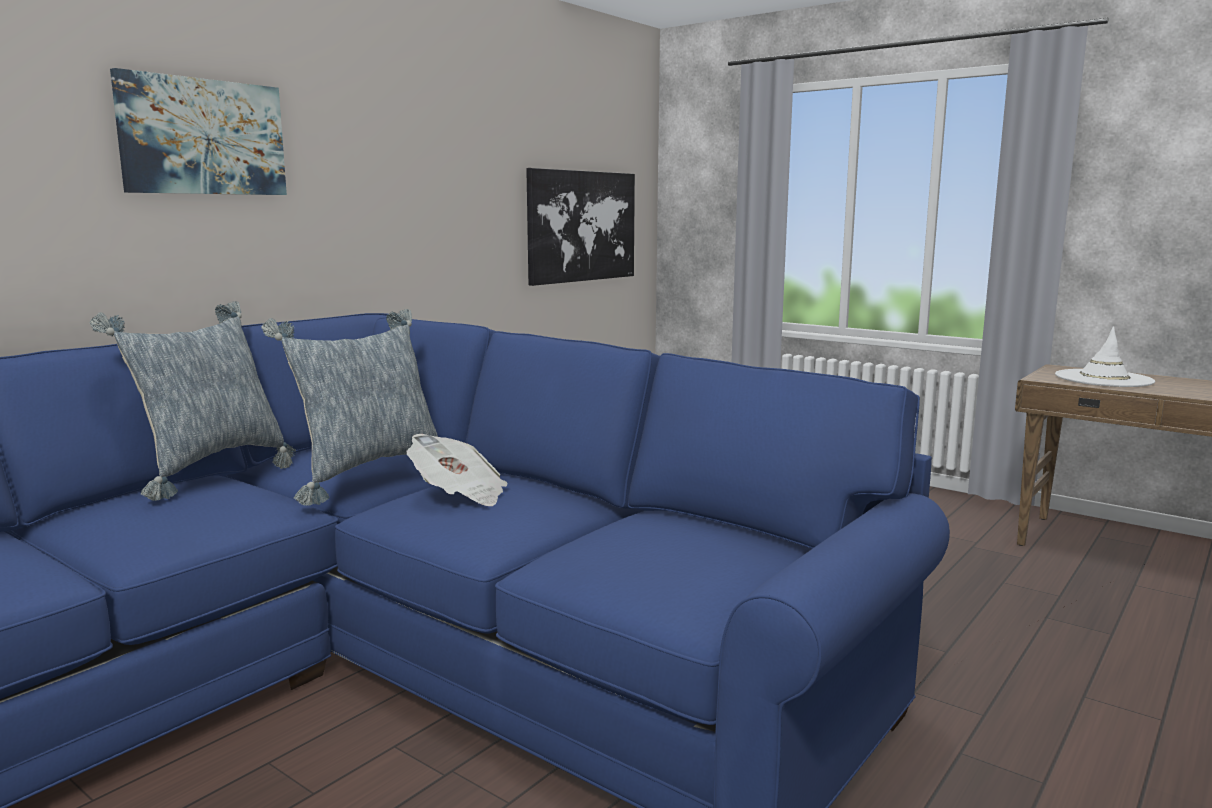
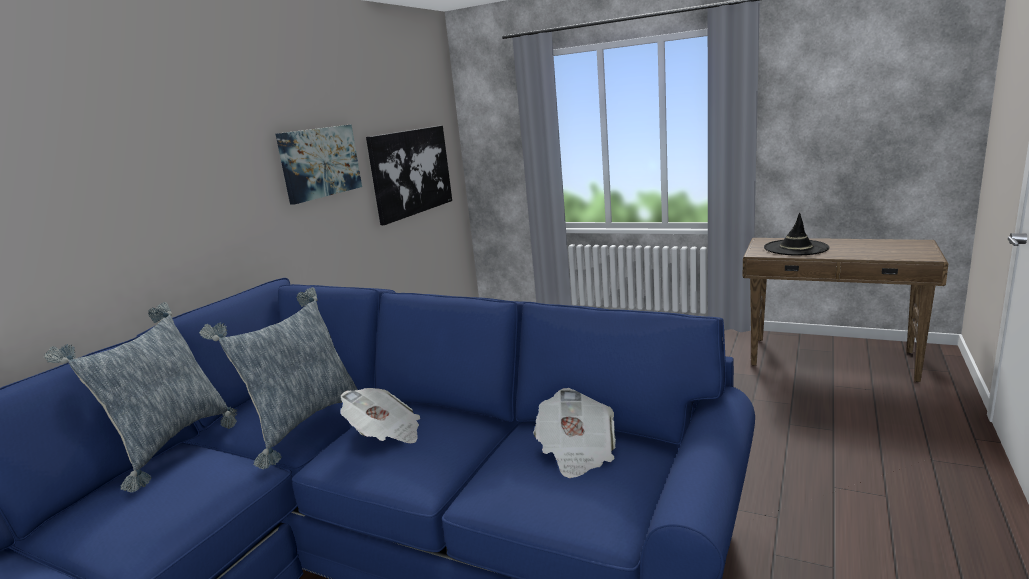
camera: 10 degrees left, 5 degrees up
(203, 137) = (106, 166): picture -> picture (320, 162)
(689, 541) = (576, 452): none -> newspaper
(1103, 379) = (795, 248): white hat -> black hat

